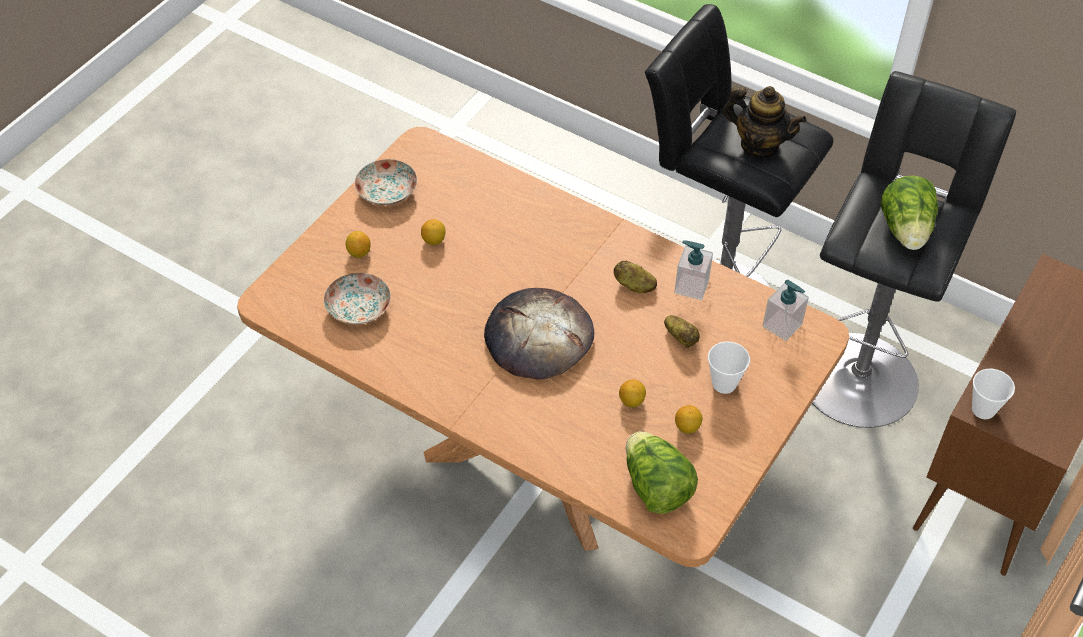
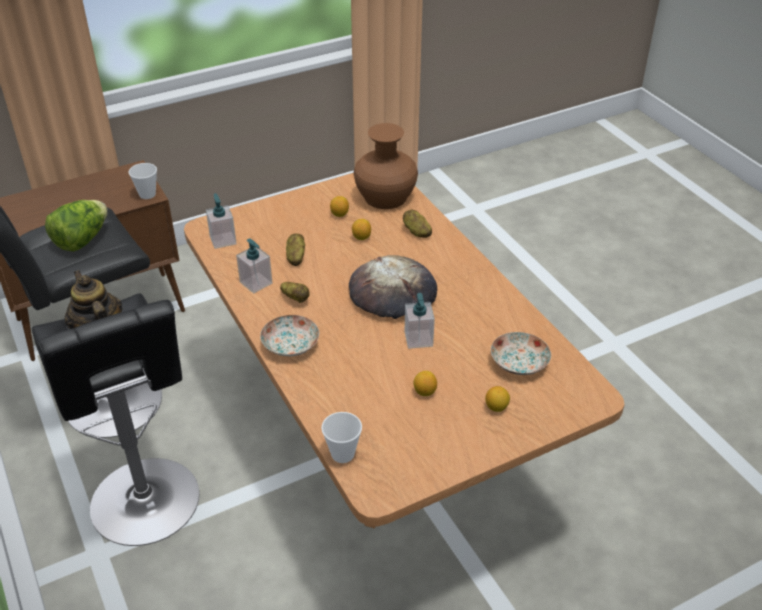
camera: 150 degrees left, 10 degrees down
(386, 192) = (440, 454): plate -> plate (291, 344)
(474, 292) = (418, 339): none -> soap dispenser
(572, 440) = (416, 232): none -> potato
(655, 487) = (385, 196): lettuce -> brown vase
(724, 384) = (294, 225): cup -> cup (342, 454)

